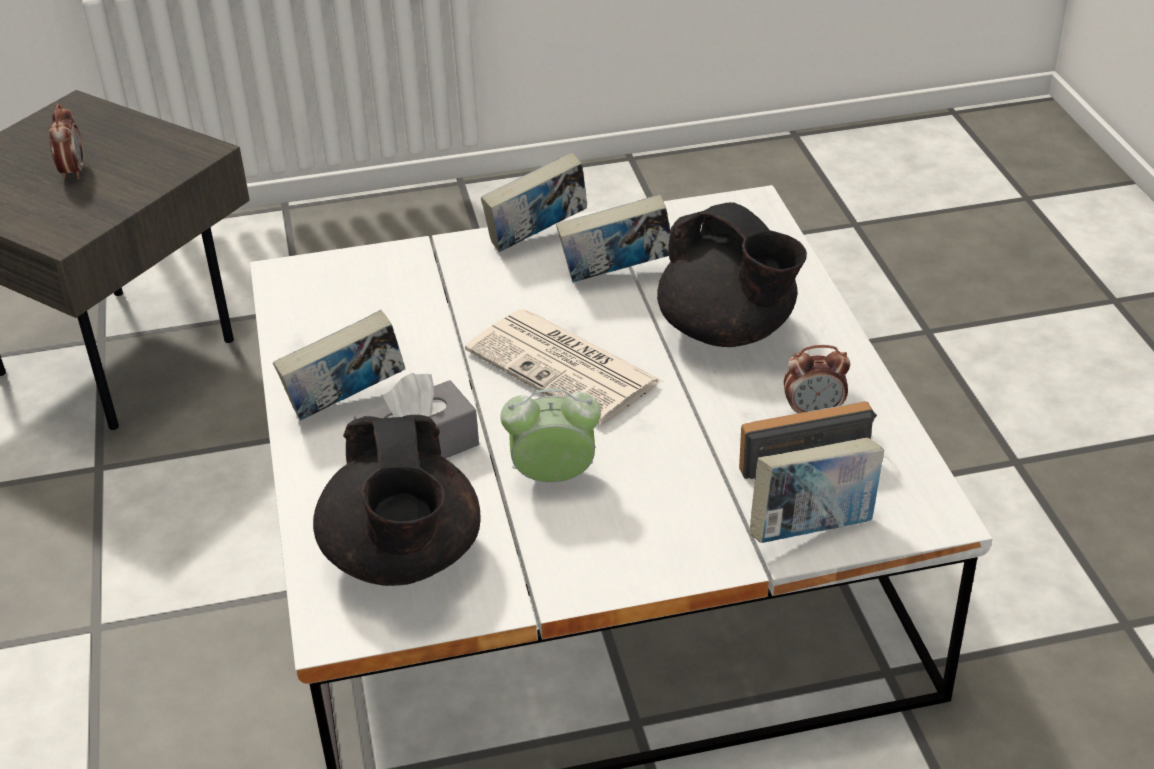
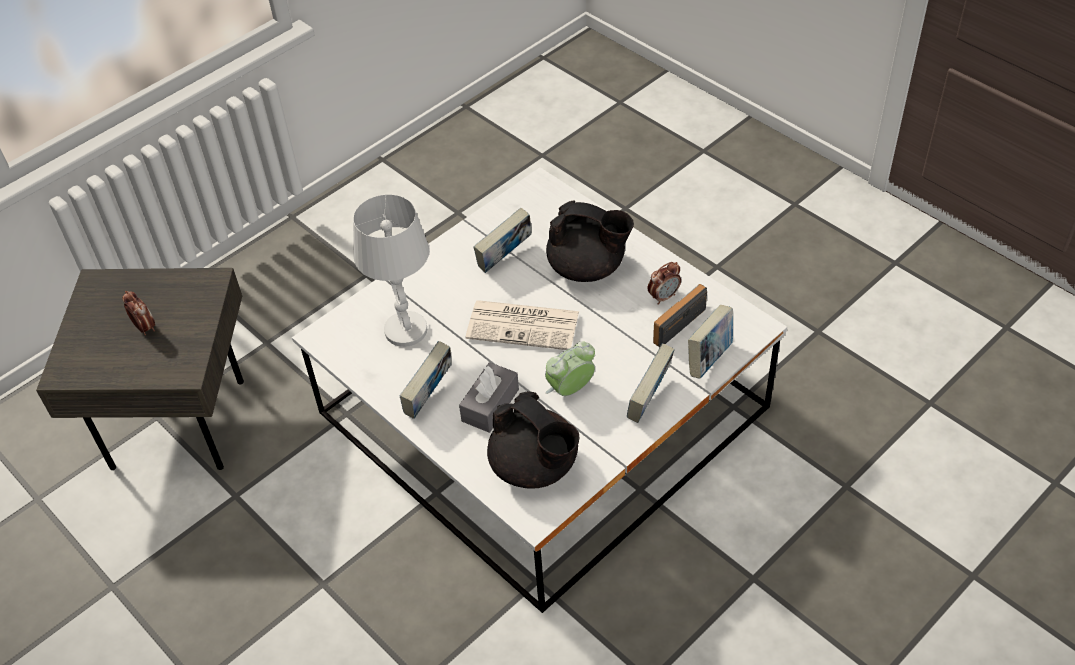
camera: 30 degrees left, 10 degrees up
(397, 309) = (405, 330): none -> white table lamp
(537, 238) = (443, 253): book -> book (649, 401)

